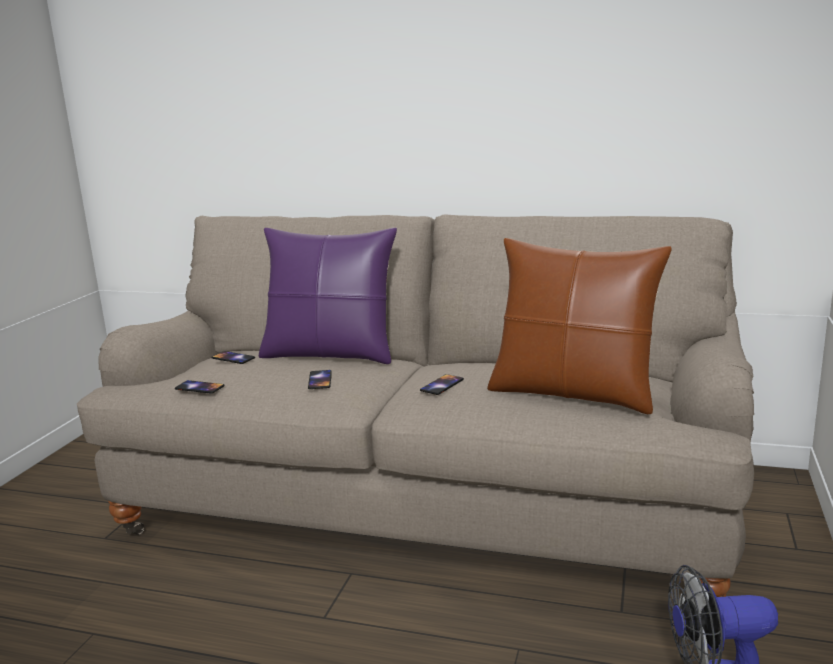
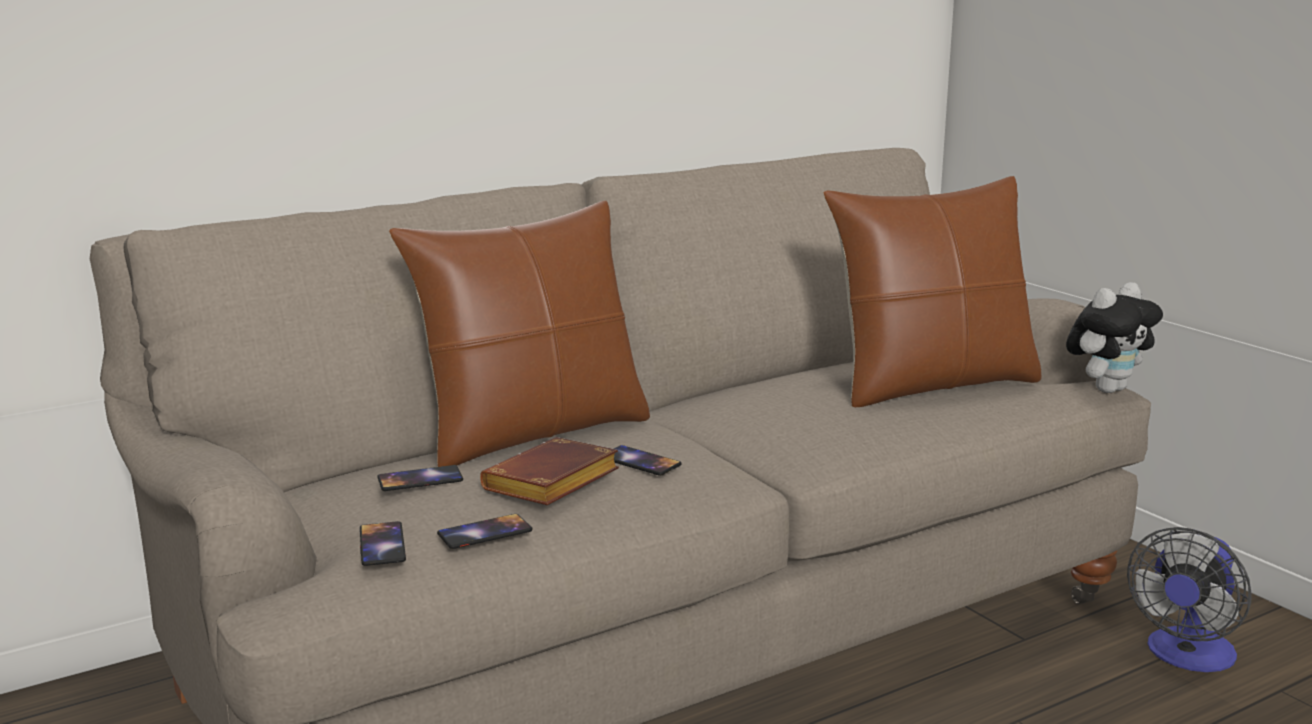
camera: 50 degrees left, 0 degrees up
(262, 377) = (551, 484): none -> brown book
(330, 354) = (532, 433): purple pillow -> brown pillow
(442, 385) = (797, 418): phone -> phone (382, 544)
(707, 437) = (1107, 389): none -> plush toy

